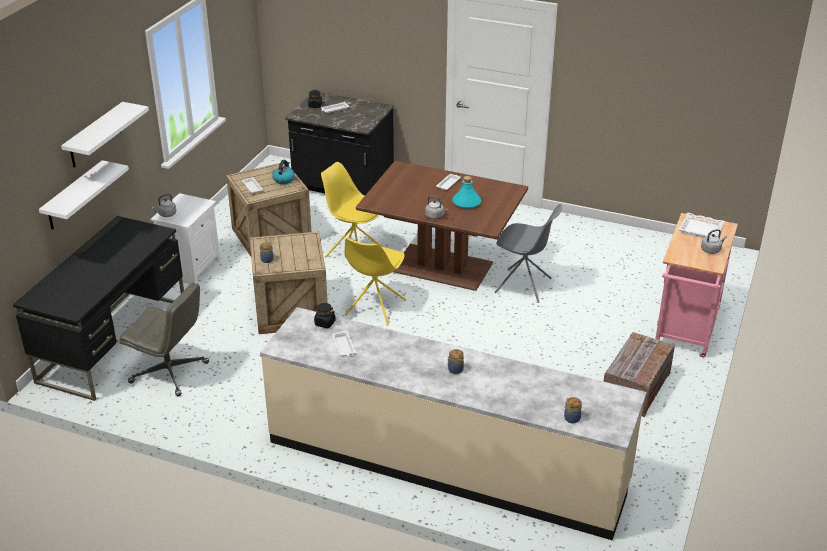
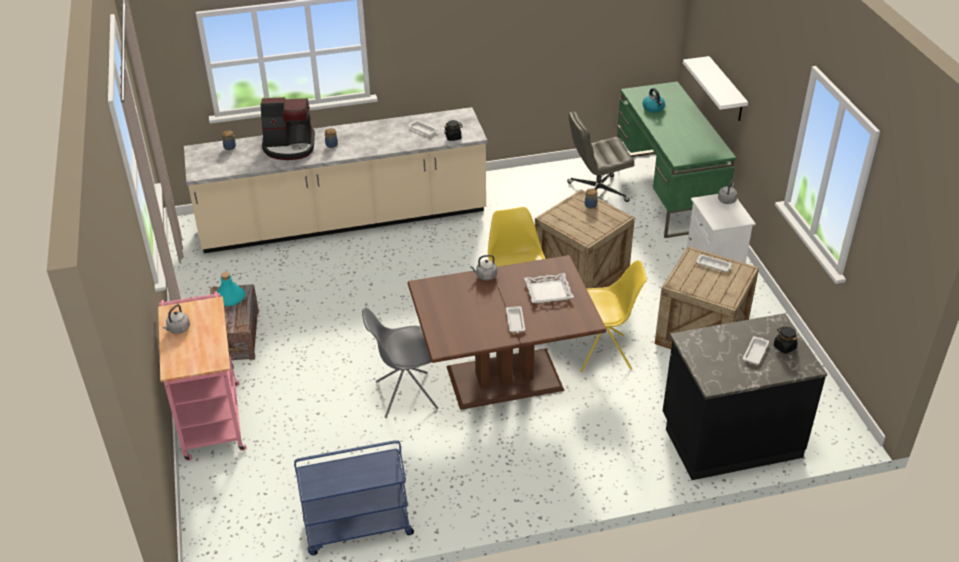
camera: 145 degrees right, 5 degrees up
(95, 135) = (751, 75): white shelf -> none
(114, 342) = (667, 192): black desk -> green desk
(284, 179) = (701, 287): kettle -> kettle (653, 108)
(466, 202) = (473, 305): turquoise bottle -> turquoise bottle (230, 298)
(503, 388) = (289, 146): none -> coffee machine
(615, 233) = (357, 529): none -> blue cart
(701, 229) = (198, 352): white tray -> white tray (548, 291)

